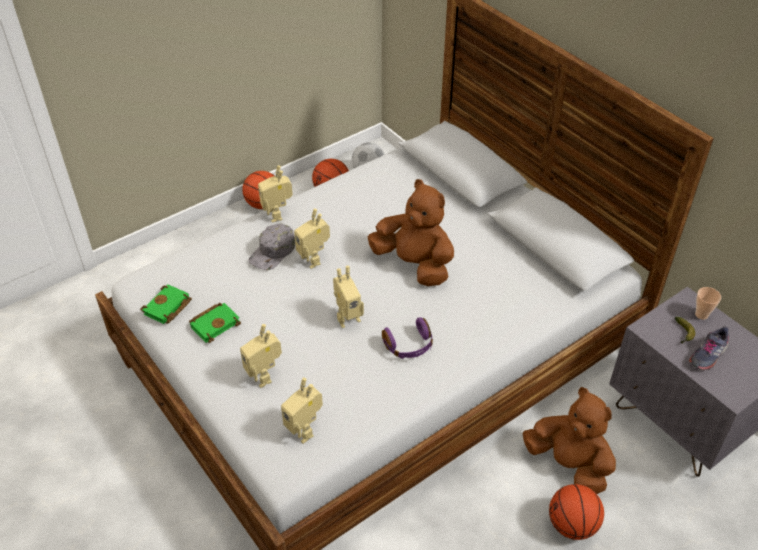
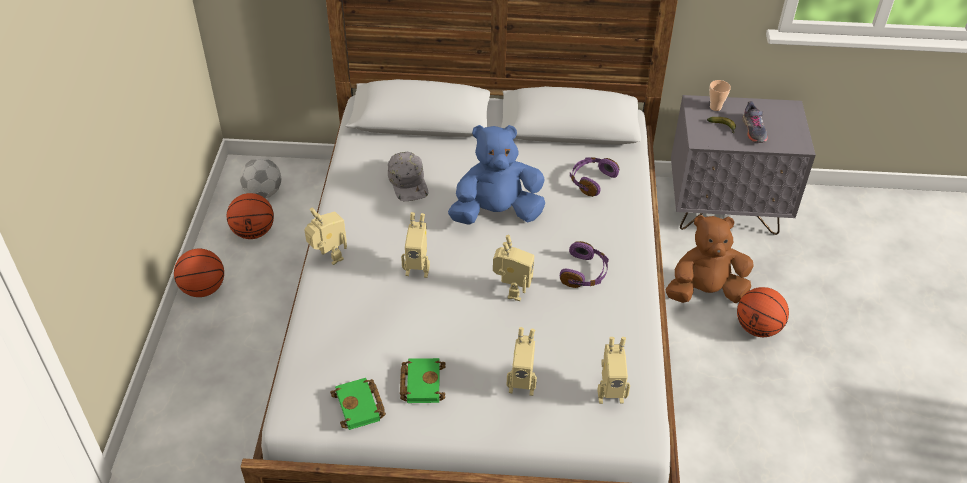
camera: 50 degrees left, 0 degrees up
(273, 252) = (377, 289): grey cap -> grey cap (408, 182)
(278, 214) = (328, 258): toy robot -> toy robot turned 150 degrees counterclockwise
(414, 264) = (496, 213): brown plush toy -> blue plush toy
(512, 292) = (591, 181): none -> purple headphones

